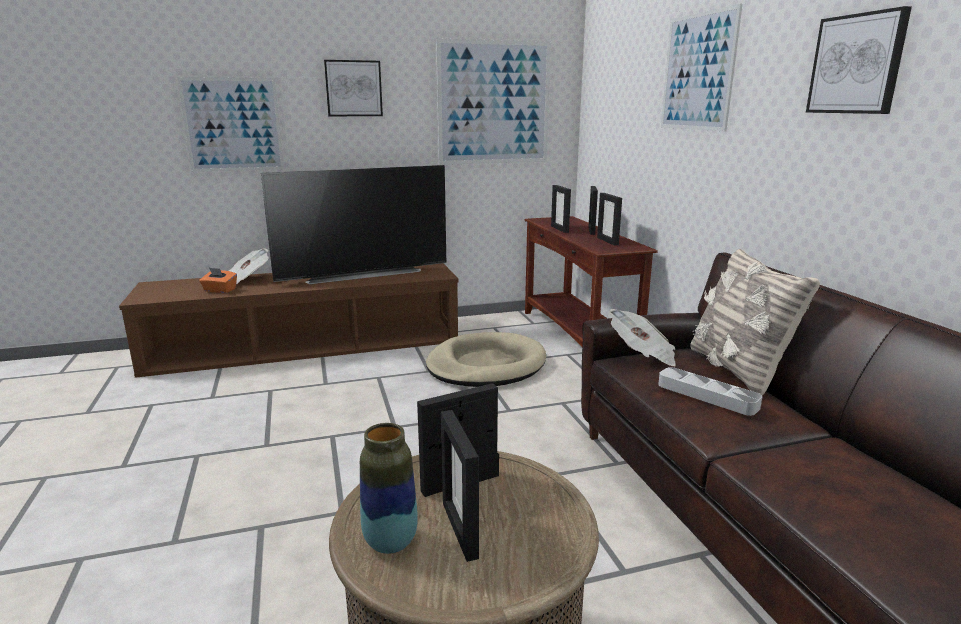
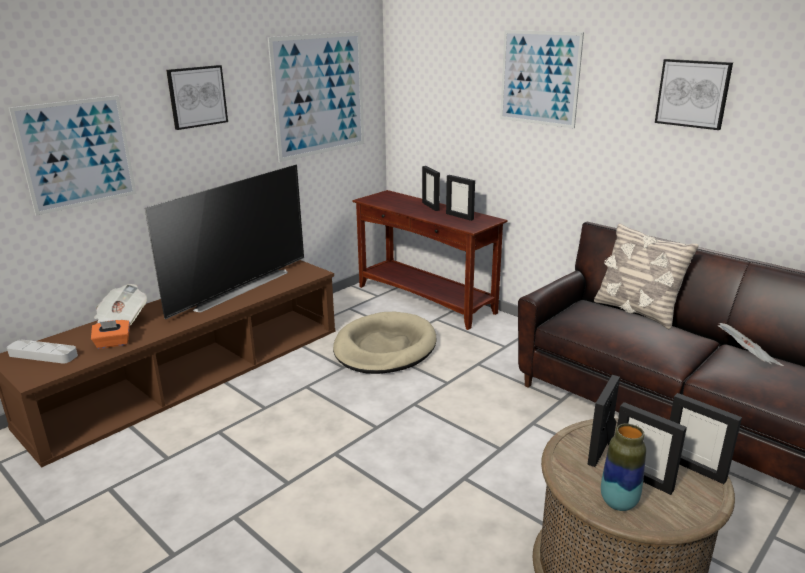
camera: 30 degrees left, 5 degrees up
(560, 229) = (403, 208): picture frame -> picture frame (694, 467)
(642, 355) = (572, 315): newspaper -> newspaper (746, 360)
(707, 395) = (644, 337): grey tray -> grey tray (43, 355)

